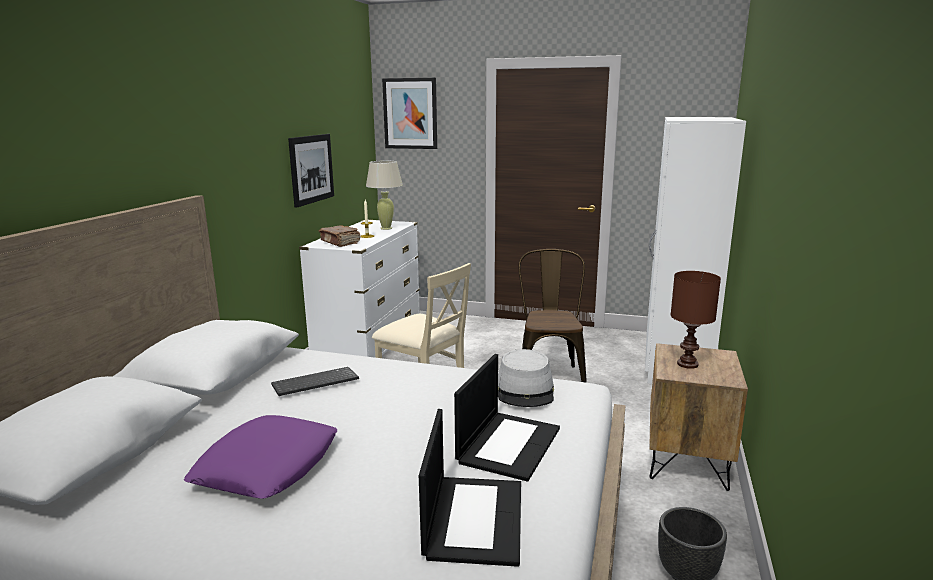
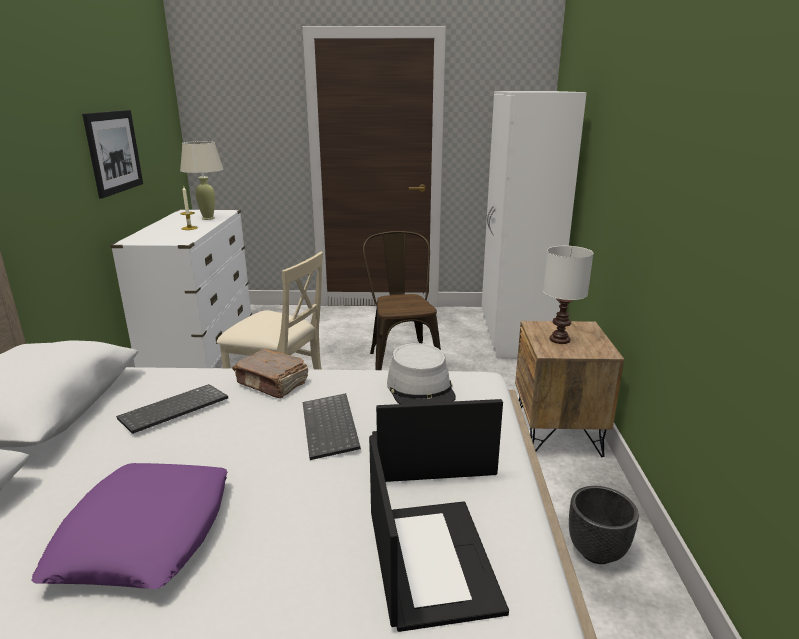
camera: 15 degrees left, 5 degrees up
(340, 242) = (160, 237): brown book -> brown book (272, 384)
(410, 113) = (219, 88): picture -> none
(434, 412) = (331, 427): none -> keyboard
(508, 444) = (430, 456): laptop -> laptop turned 105 degrees counterclockwise
(688, 364) = (560, 340): brown table lamp -> white table lamp

